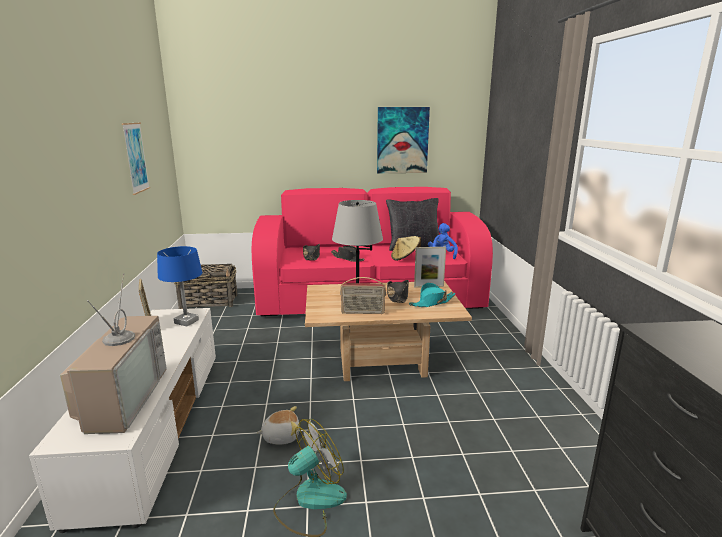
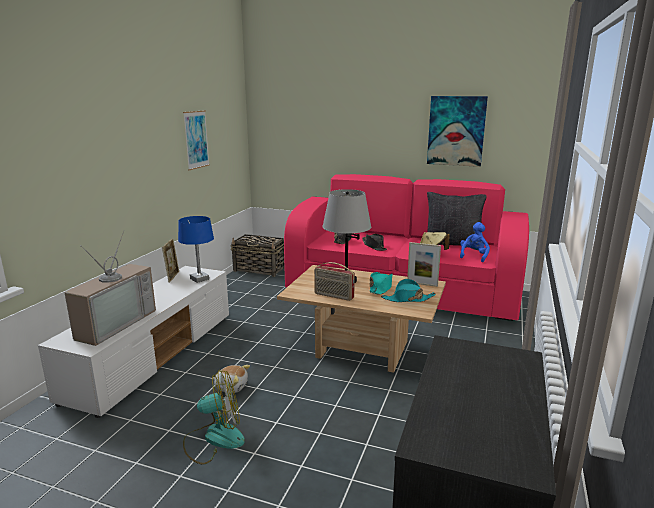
camera: 25 degrees right, 0 degrees up
(397, 296) = (381, 288): black hat -> turquoise hat

